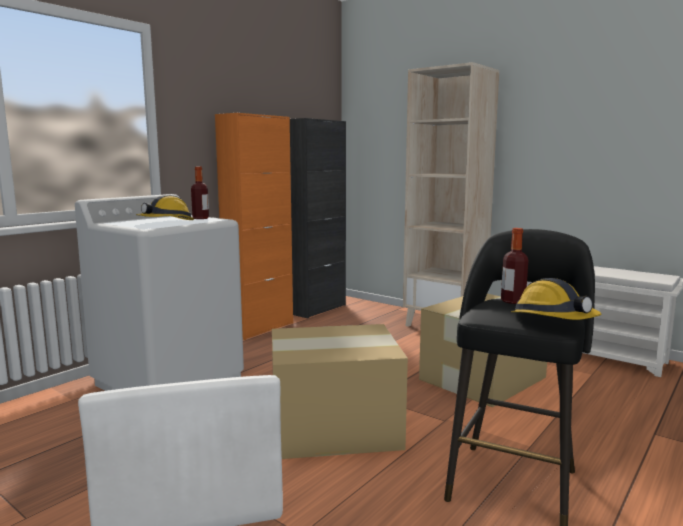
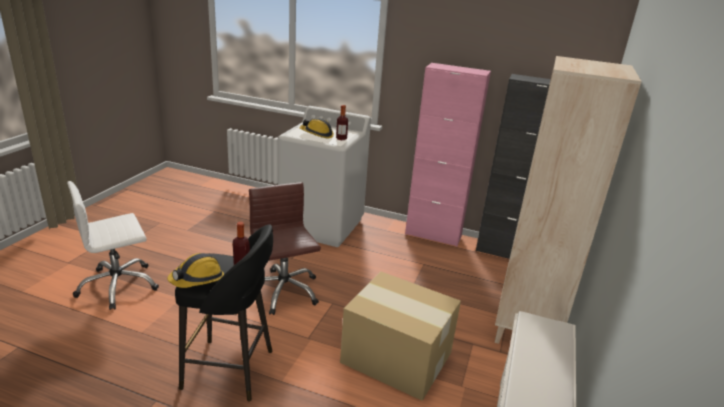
camera: 70 degrees right, 15 degrees up
(259, 328) = (433, 235): orange cabinet -> pink cabinet
(332, 427) = (283, 291): cardboard box -> brown office chair

